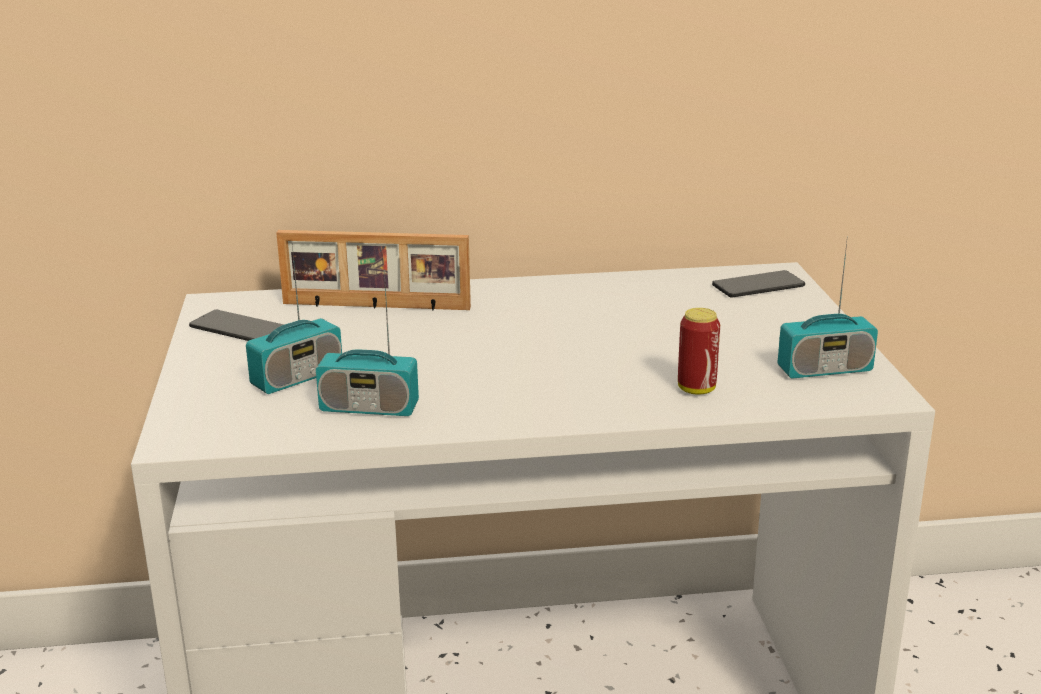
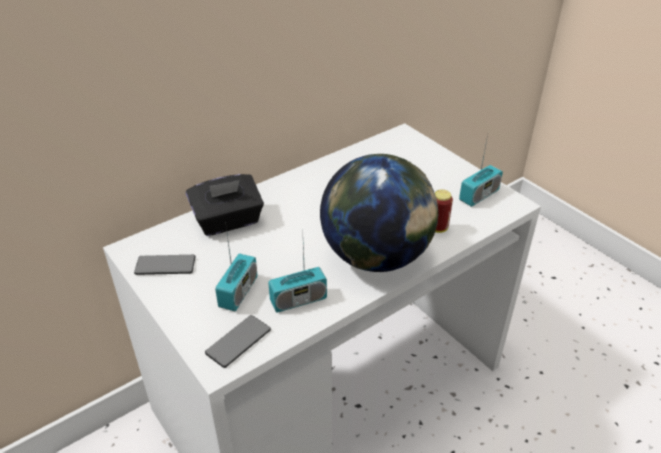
camera: 30 degrees left, 15 degrees up
(375, 306) = (228, 221): picture frame -> black tissue box
(547, 395) = (376, 257): none -> globe
(758, 286) = (403, 146): phone -> phone (238, 342)

